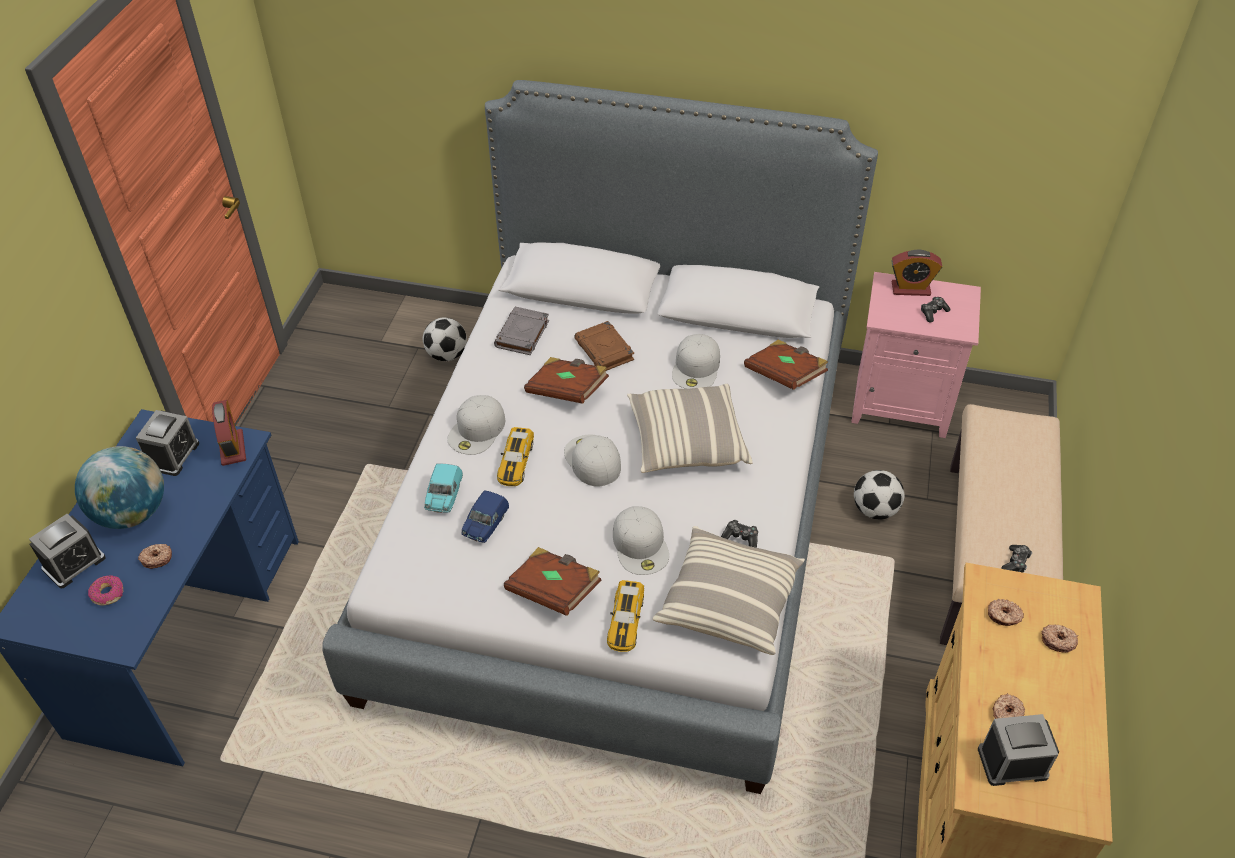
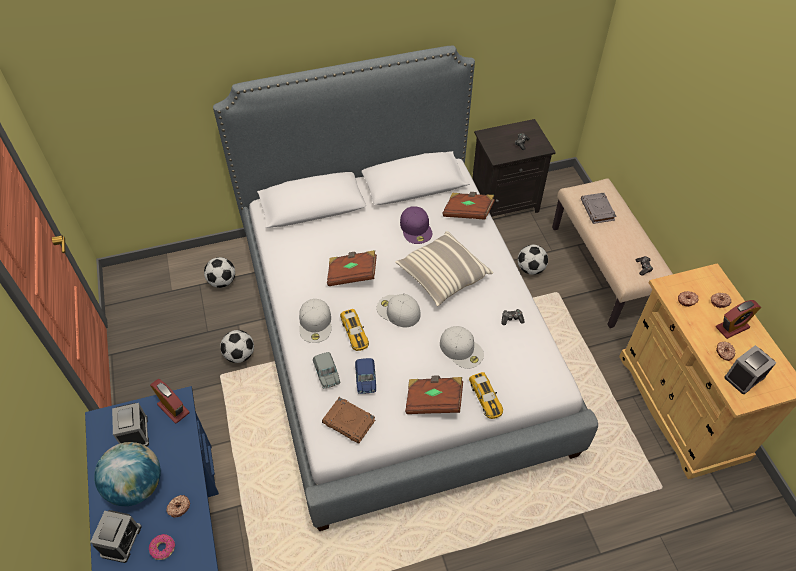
camera: 30 degrees left, 5 degrees up
(406, 451) = (240, 355): none -> football
(444, 496) = (327, 374): turquoise toy car -> grey toy car
(522, 334) = (298, 250): grey book -> grey book (597, 210)
(605, 350) = (356, 239): brown book -> brown book (349, 422)
(696, 367) = (416, 228): white cap -> purple cap
(729, 601) = (531, 359): pillow -> none
(902, 403) = (505, 201): pink nightstand -> black nightstand
(910, 289) = (500, 134): alarm clock -> alarm clock (732, 327)

